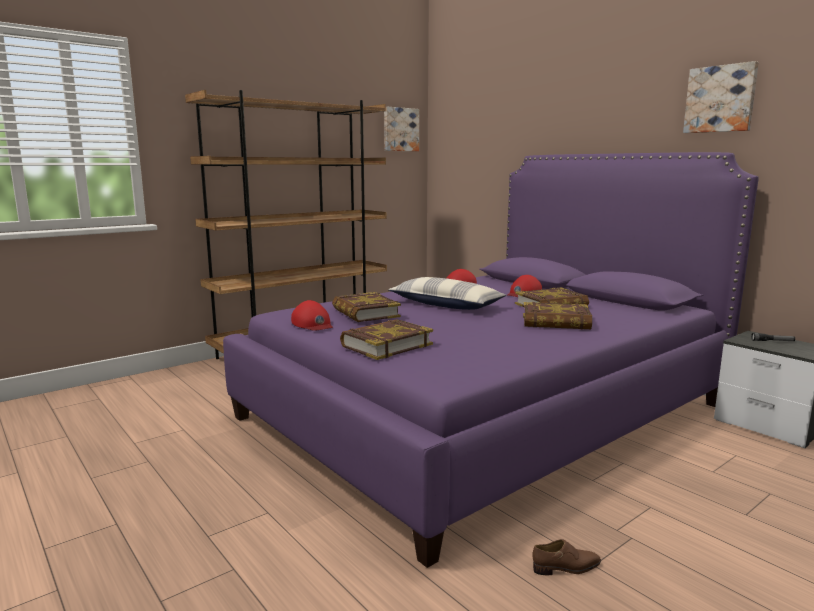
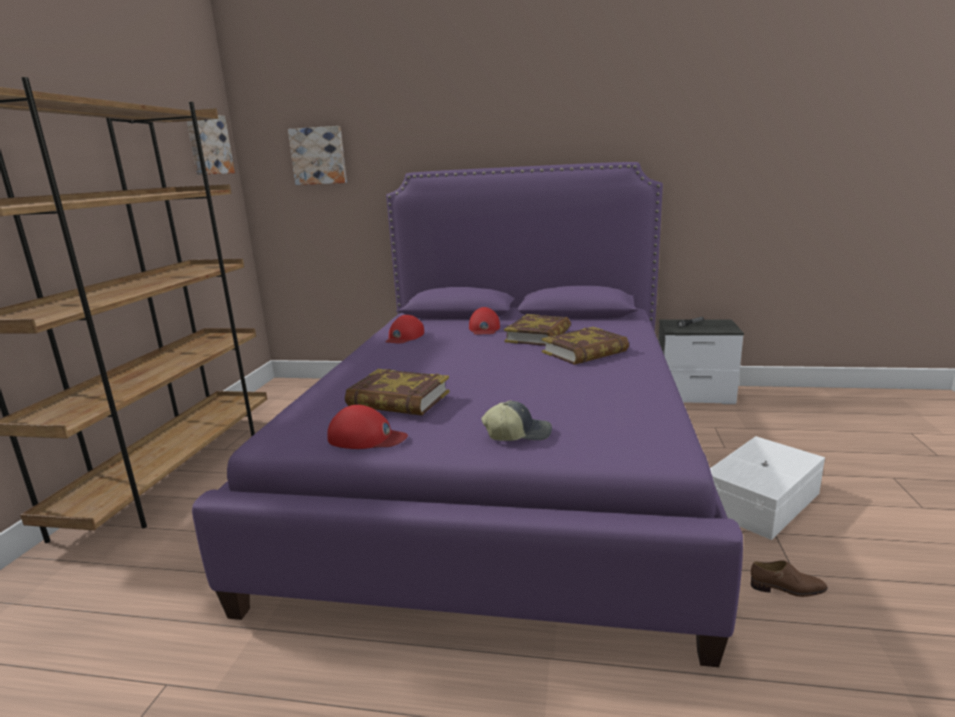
camera: 40 degrees left, 5 degrees up
(386, 345) = (517, 434): book -> cap
(446, 305) = (450, 362): pillow -> none
(566, 567) = (787, 588): brown shoe -> brown shoe turned 60 degrees clockwise
(667, 517) = (763, 501): none -> white storage box
(720, 99) = (615, 111): picture -> picture (319, 156)

